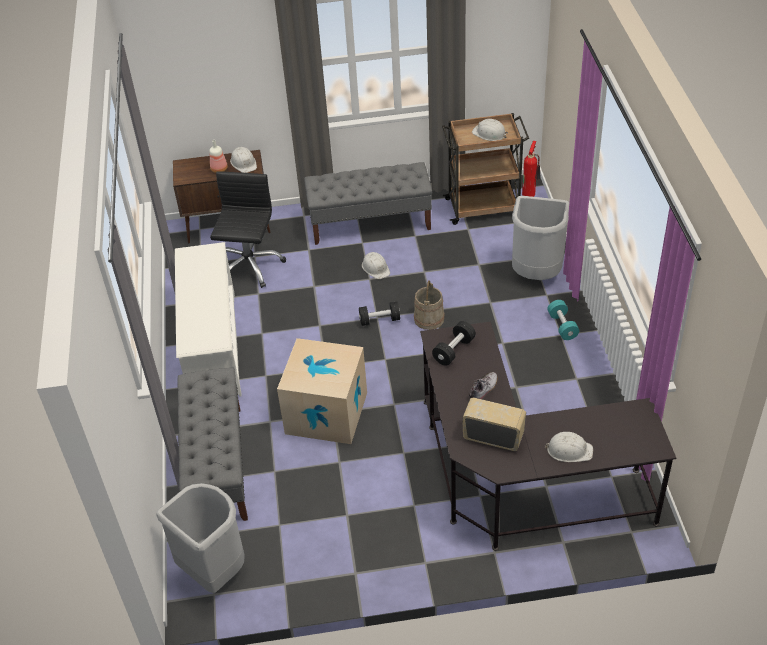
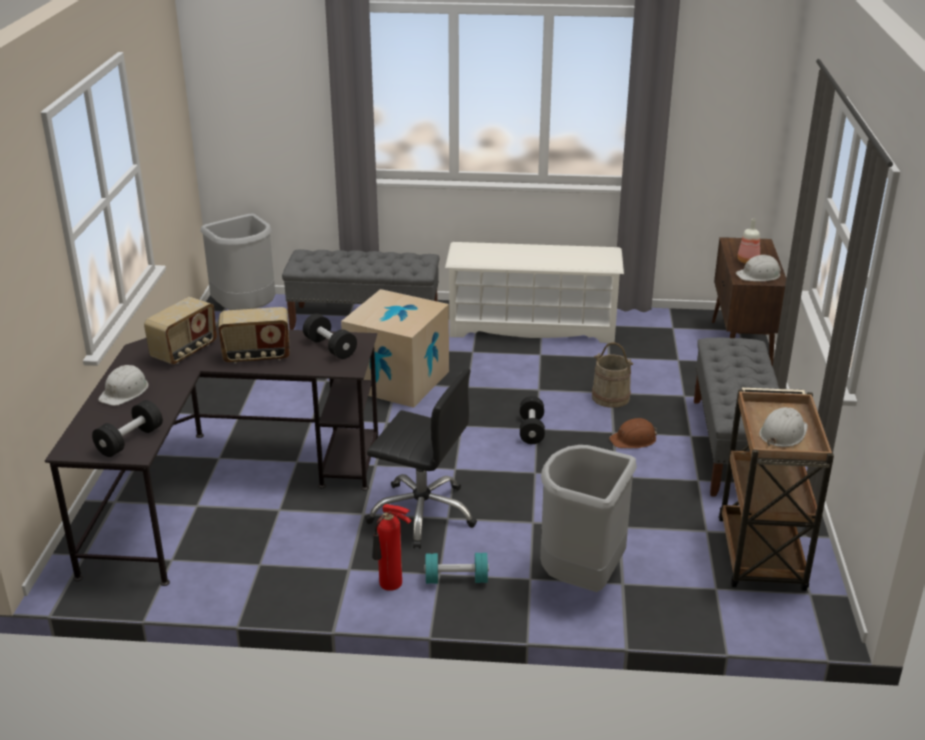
camera: 100 degrees right, 15 degrees down
(249, 266) = (661, 355): black office chair -> black office chair (422, 513)
(376, 268) = (634, 439): white hard hat -> brown hard hat
(429, 319) = (519, 466): beige bucket -> beige bucket (610, 397)
(483, 389) = (257, 356): shoe -> radio
(530, 193) = (796, 616): fire extinguisher -> fire extinguisher (391, 585)
(630, 418) = (130, 441): none -> black dumbbell

